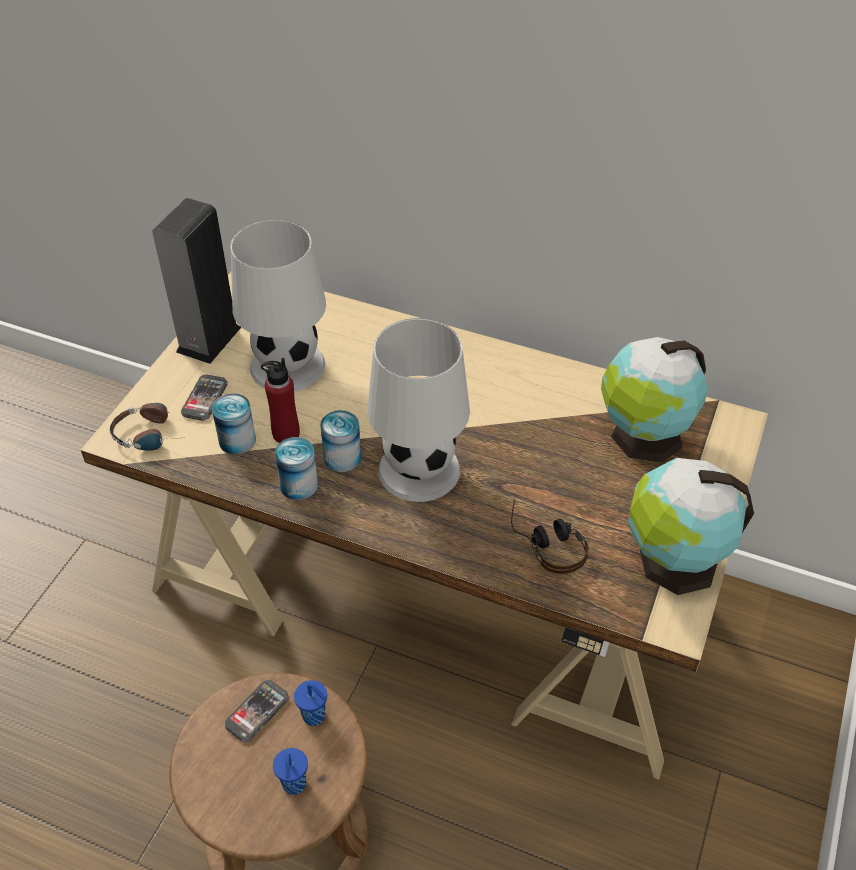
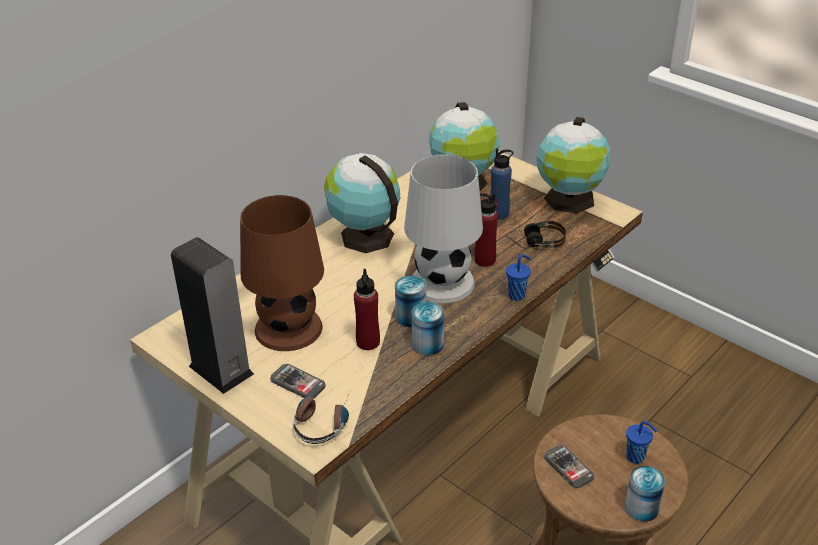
camera: 70 degrees left, 10 degrees down
(237, 440) = (360, 371): can -> can (641, 508)
(287, 366) = (289, 328): white table lamp -> brown table lamp
(315, 717) = (582, 435): blue cup -> blue cup (517, 295)
(478, 376) = (364, 236): none -> globe
(483, 499) = (484, 260): none -> red bottle
(595, 490) = (499, 214): none -> blue bottle

